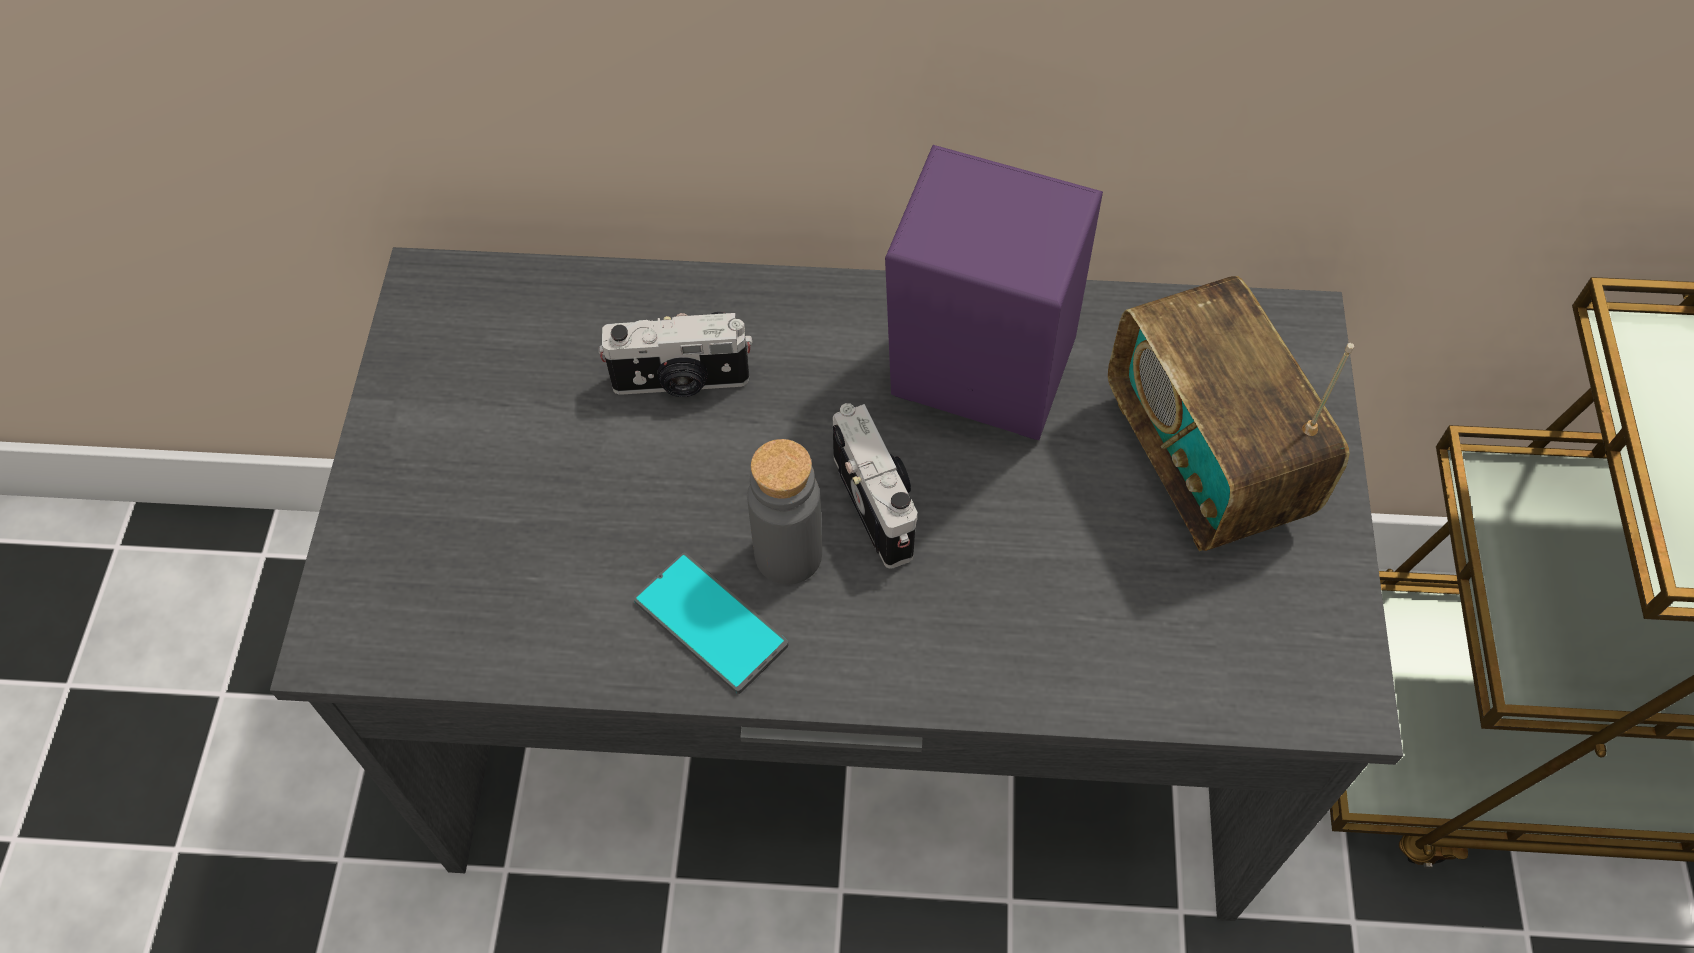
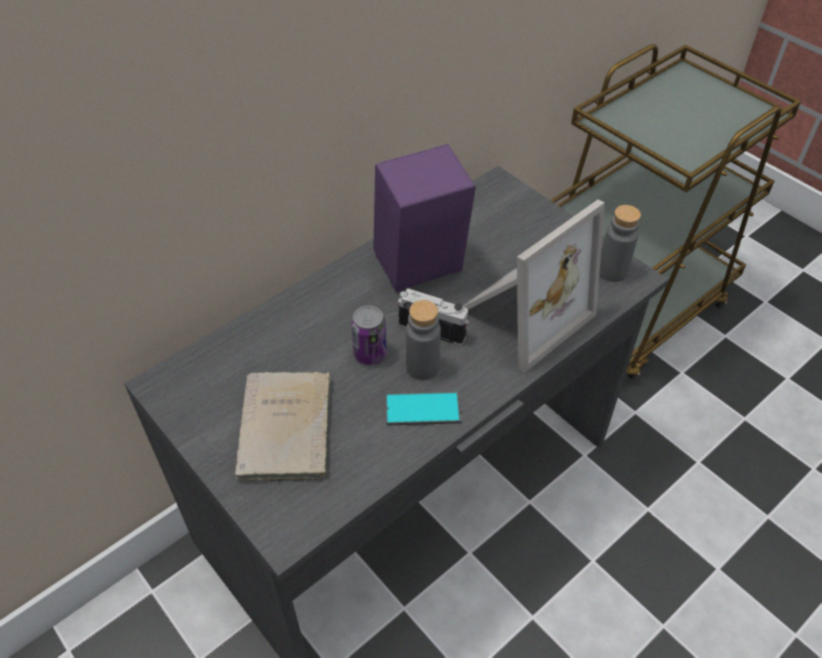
camera: 45 degrees left, 10 degrees down
(498, 491) = (285, 431): none -> beige book
(681, 382) = (312, 343): camera -> none
(739, 468) = (370, 354): none -> can
(1048, 596) = (521, 314): none -> picture frame
(1203, 461) = (518, 240): radio -> none
(1308, 653) = (612, 271): none -> grey bottle

